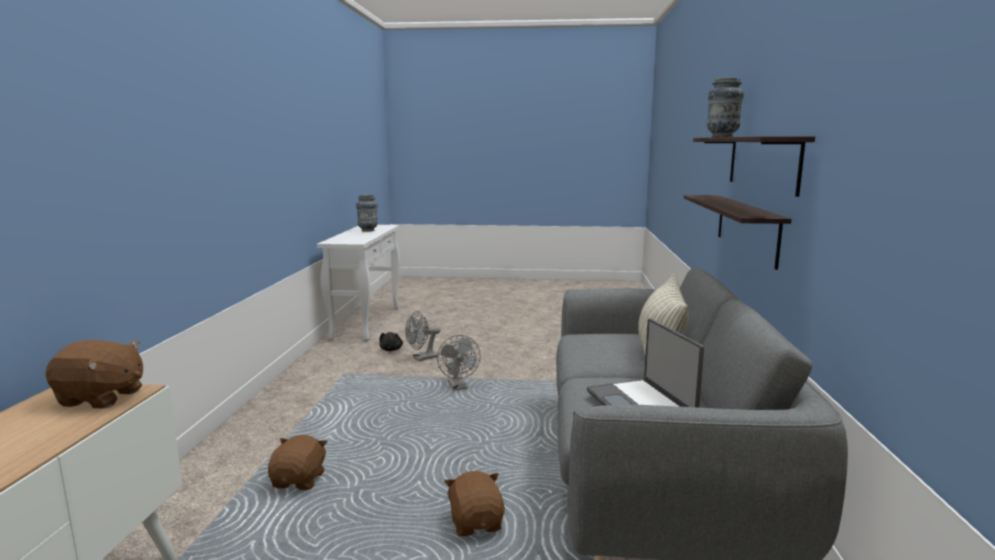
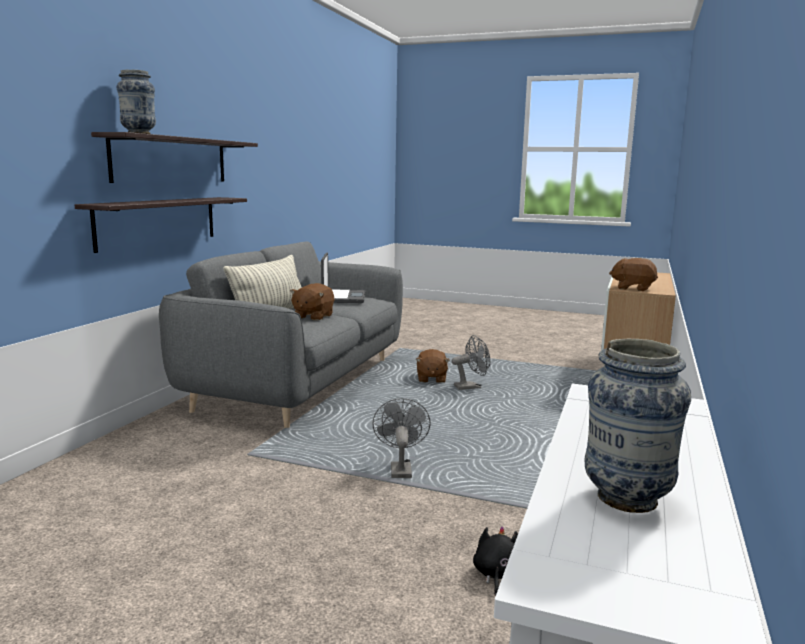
camera: 165 degrees left, 0 degrees up
(299, 481) = (552, 408): brown plush toy -> brown plush toy (312, 316)
(422, 358) = (437, 536): grey fan -> grey fan (471, 387)

